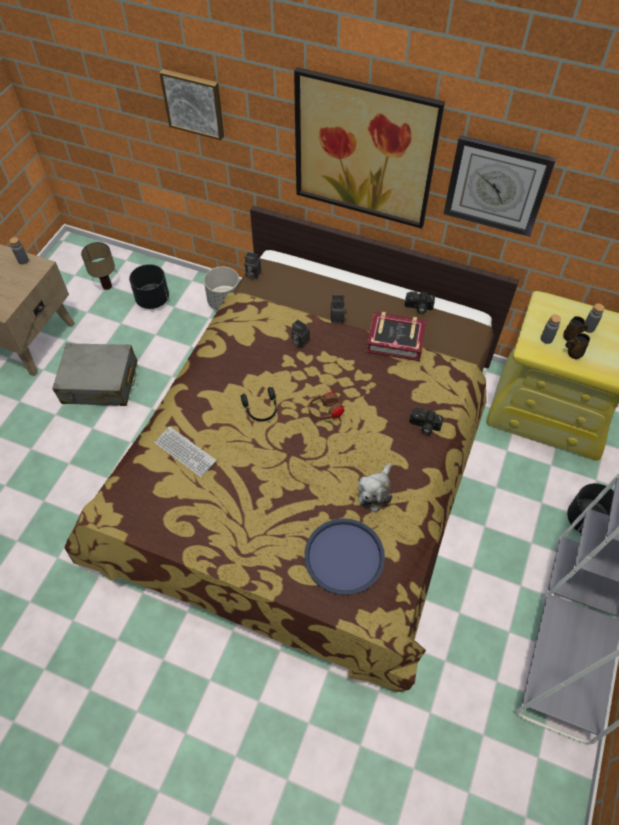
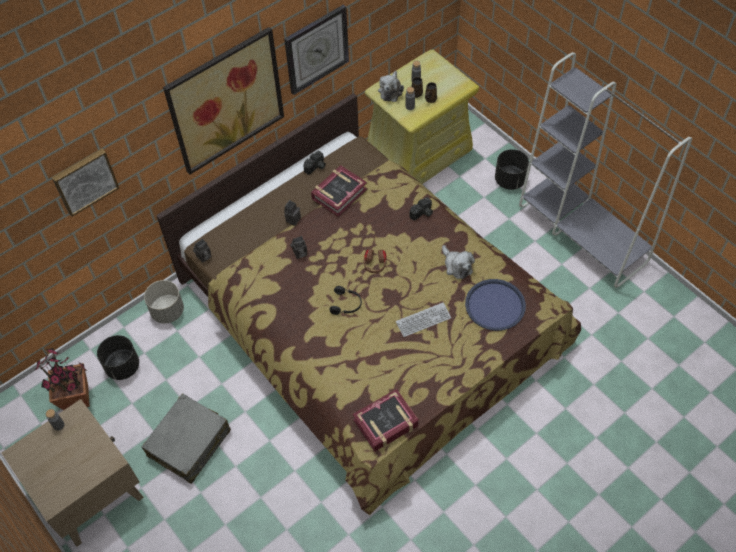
camera: 60 degrees left, 0 degrees up
(107, 286) = (77, 399): table lamp -> potted plant
(132, 511) = (386, 423): none -> book
(185, 452) = (354, 369): keyboard -> keyboard (423, 320)
(553, 312) = (391, 91): none -> plush toy

